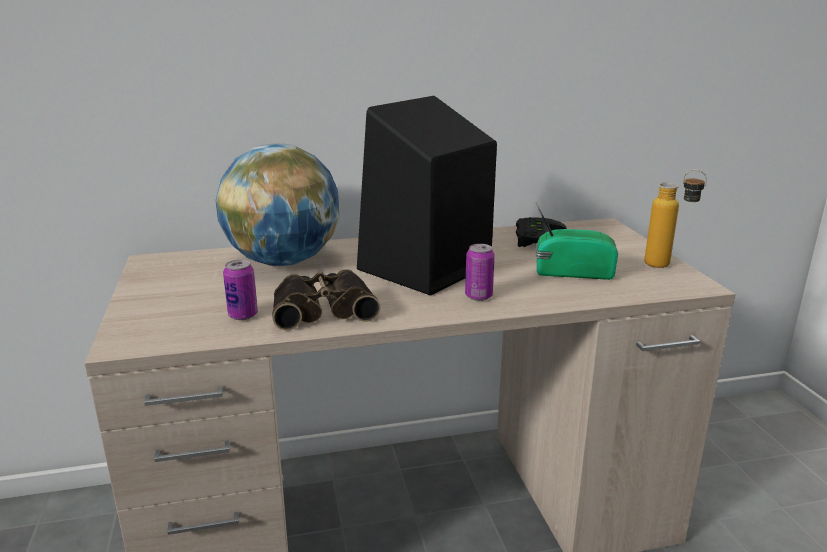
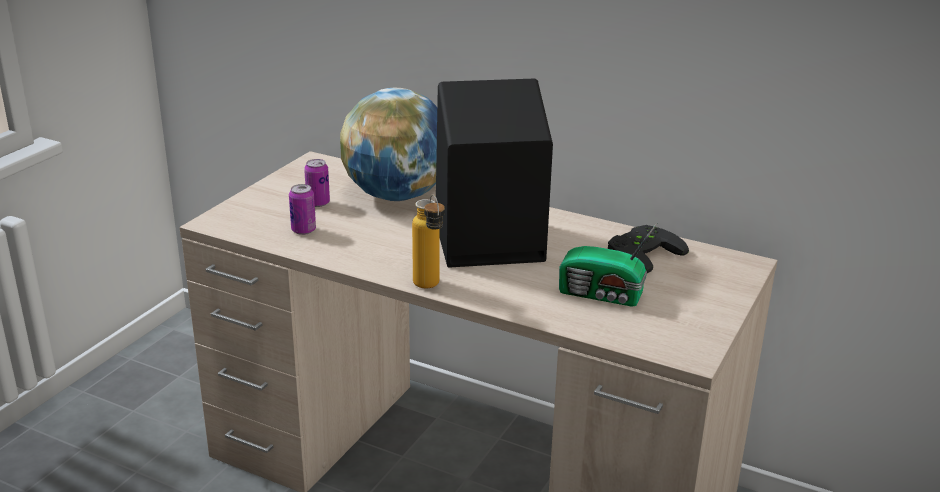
camera: 40 degrees right, 5 degrees up
(324, 309) = (358, 247): binoculars -> none
(478, 296) = (482, 283): can -> can (318, 203)
(571, 272) = (602, 295): radio -> radio turned 150 degrees clockwise
(667, 266) = (708, 327): bottle -> bottle (429, 288)

